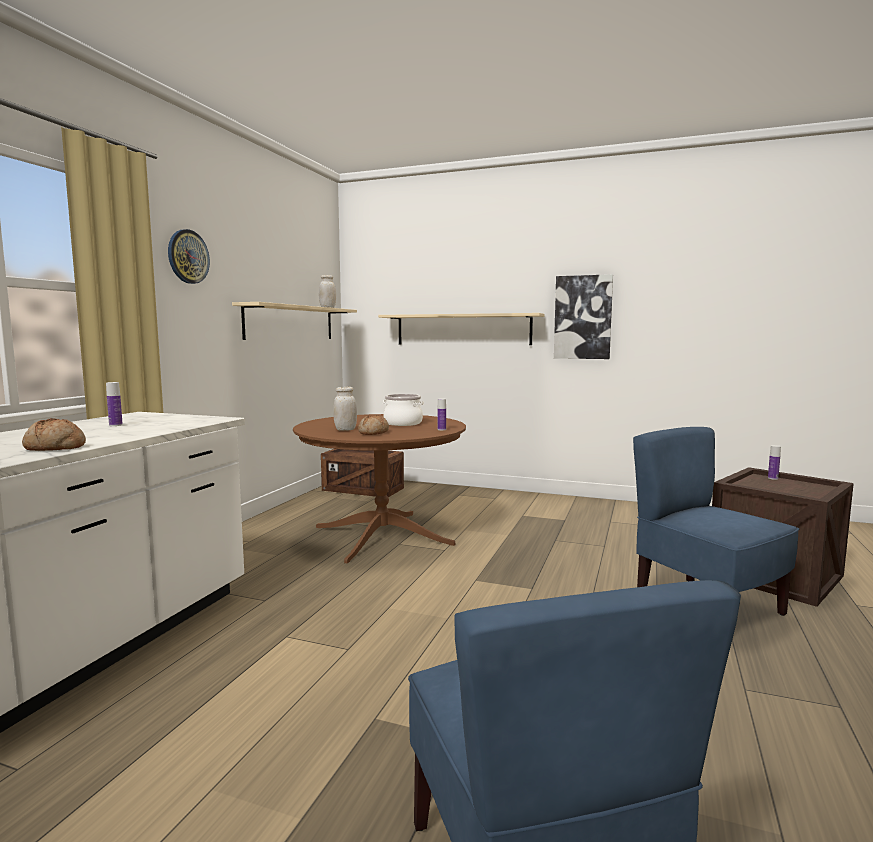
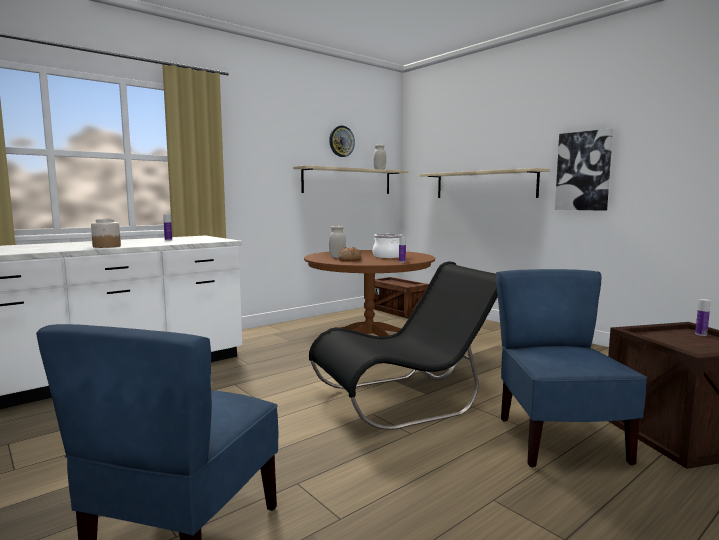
camera: 30 degrees right, 0 degrees up
(54, 448) = (106, 246): bread -> jar
(188, 256) = (257, 137): wall clock -> wall clock (341, 141)
(524, 600) = (409, 399): none -> black chair

